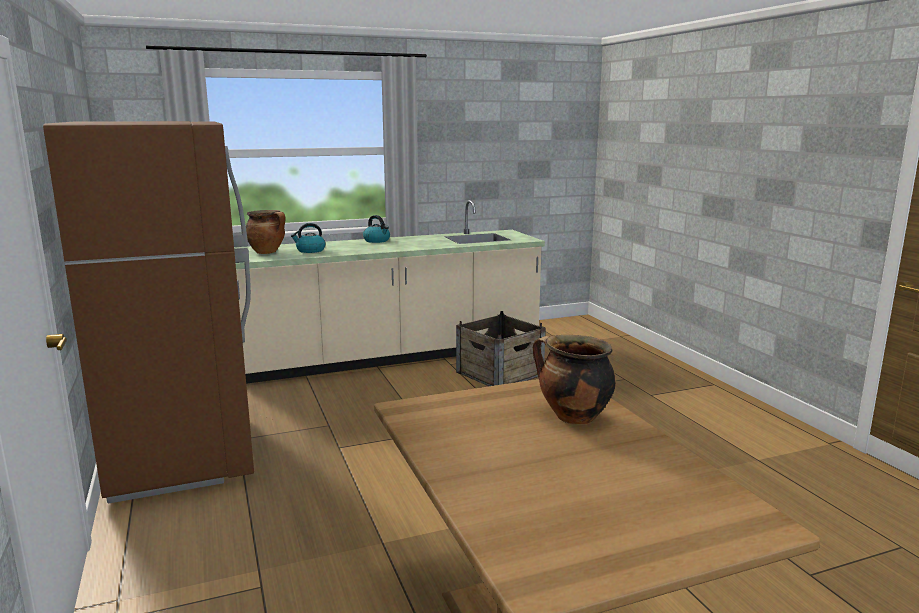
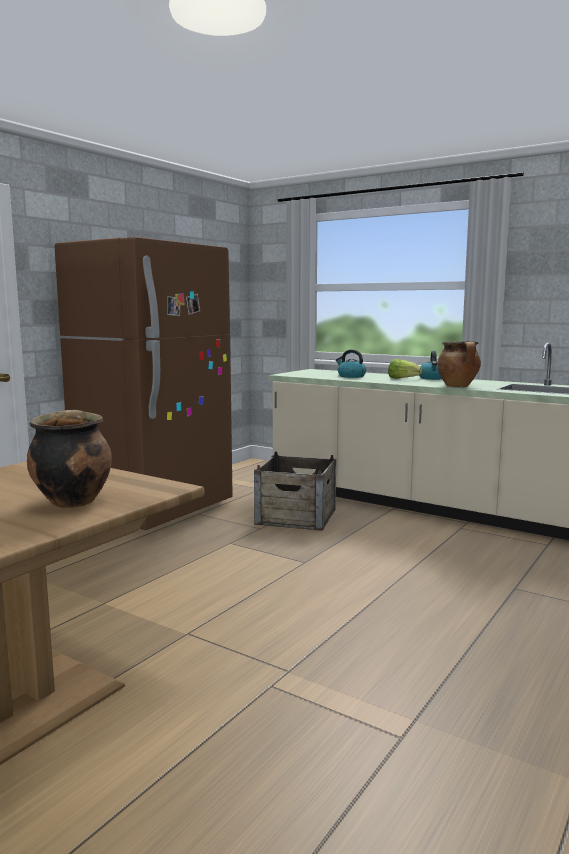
camera: 55 degrees right, 5 degrees down
(267, 252) = (320, 373): cooking pot -> cooking pot (458, 386)
(361, 245) = (403, 379): none -> lettuce
(499, 373) = (488, 551): crate -> crate (296, 516)

